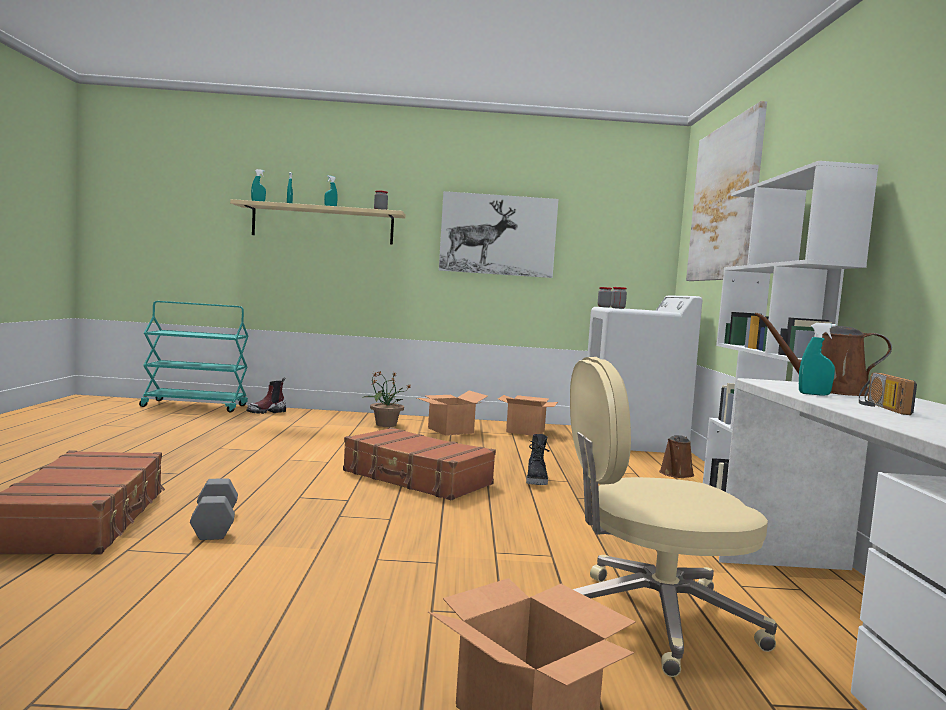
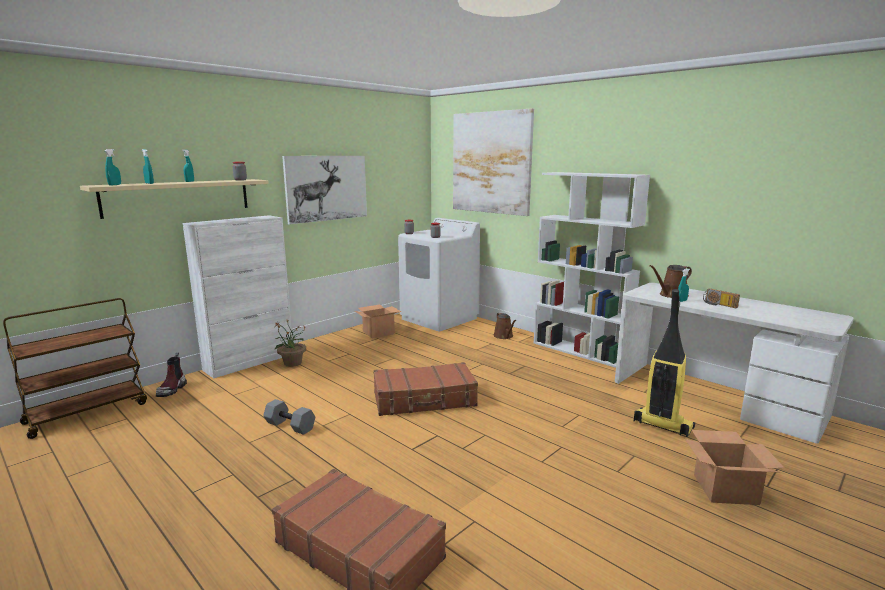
camera: 45 degrees left, 10 degrees up
(196, 406) = (88, 412): turquoise cart -> brown cart
(213, 524) = (430, 497): grey dumbbell -> grey dumbbell (289, 426)
(359, 415) = (250, 362): none -> white cabinet
(451, 431) = (342, 350): cardboard box -> none
(537, 480) = (471, 370): black boot -> none
(652, 619) = (662, 425): beige office chair -> vacuum cleaner

